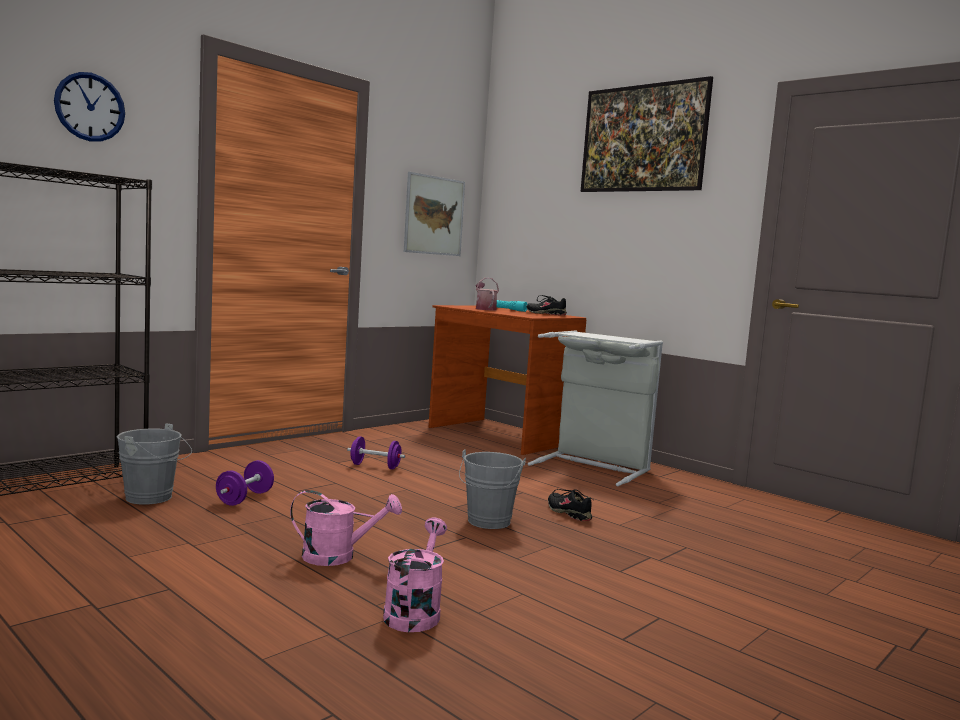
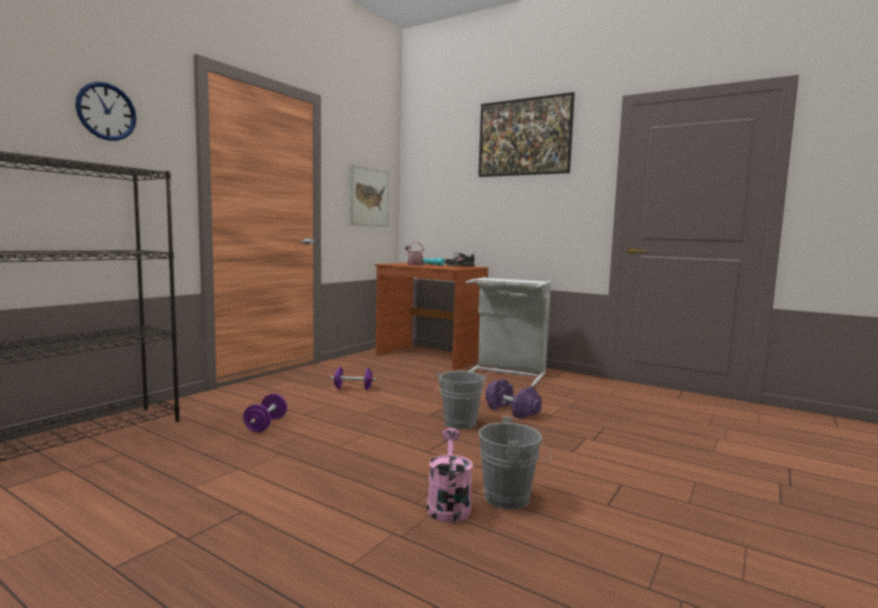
camera: 10 degrees left, 0 degrees up
(153, 498) = (190, 433): grey bucket -> grey bucket (512, 498)
(338, 556) = (365, 465): pink watering can -> none
(569, 513) = (511, 410): black shoe -> purple dumbbell

